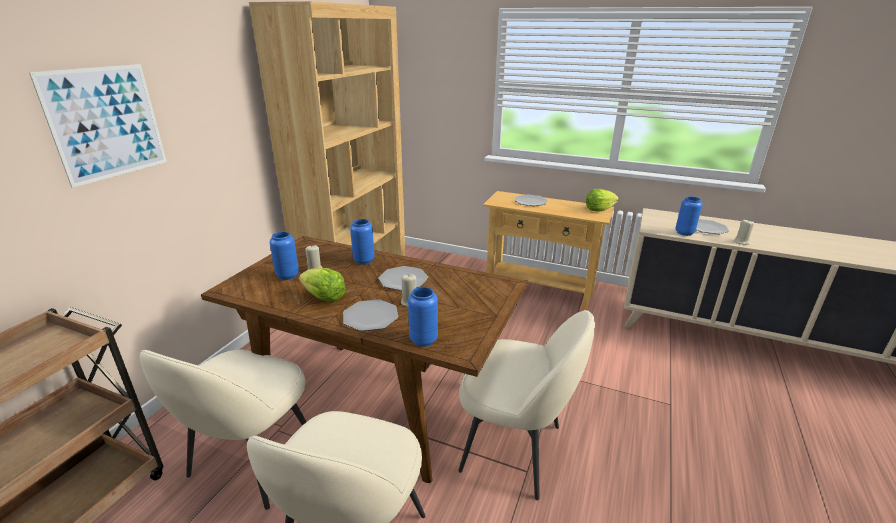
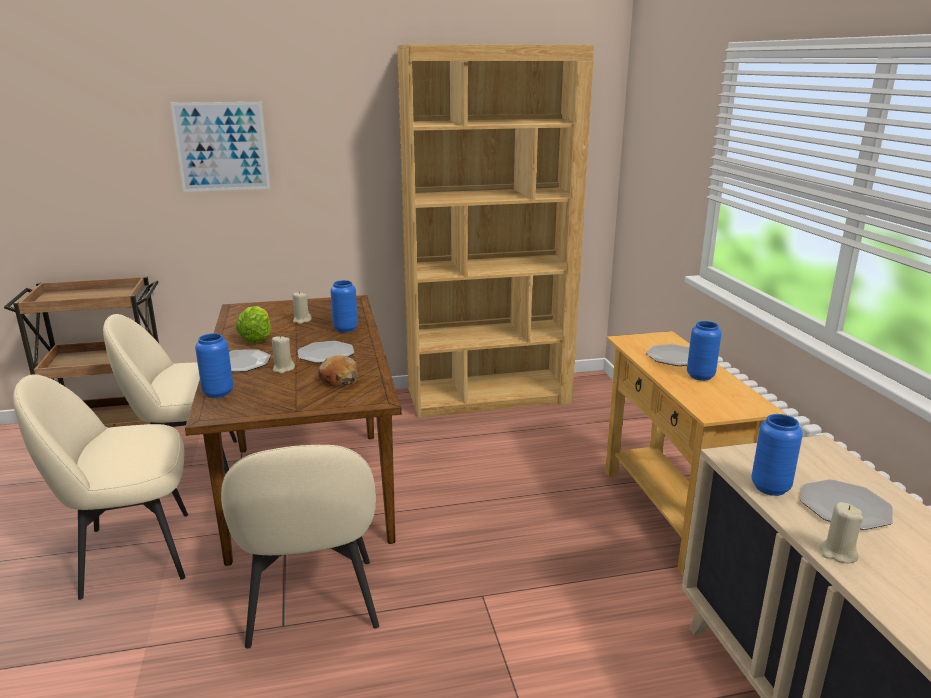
camera: 55 degrees right, 5 degrees down
(287, 276) = (281, 315): blue vase -> blue vase (700, 376)
(458, 287) = (339, 379): none -> bread
(599, 209) = (745, 405): lettuce -> none

